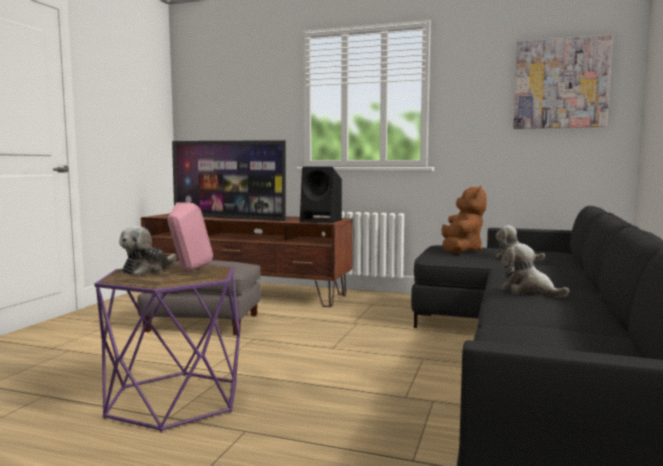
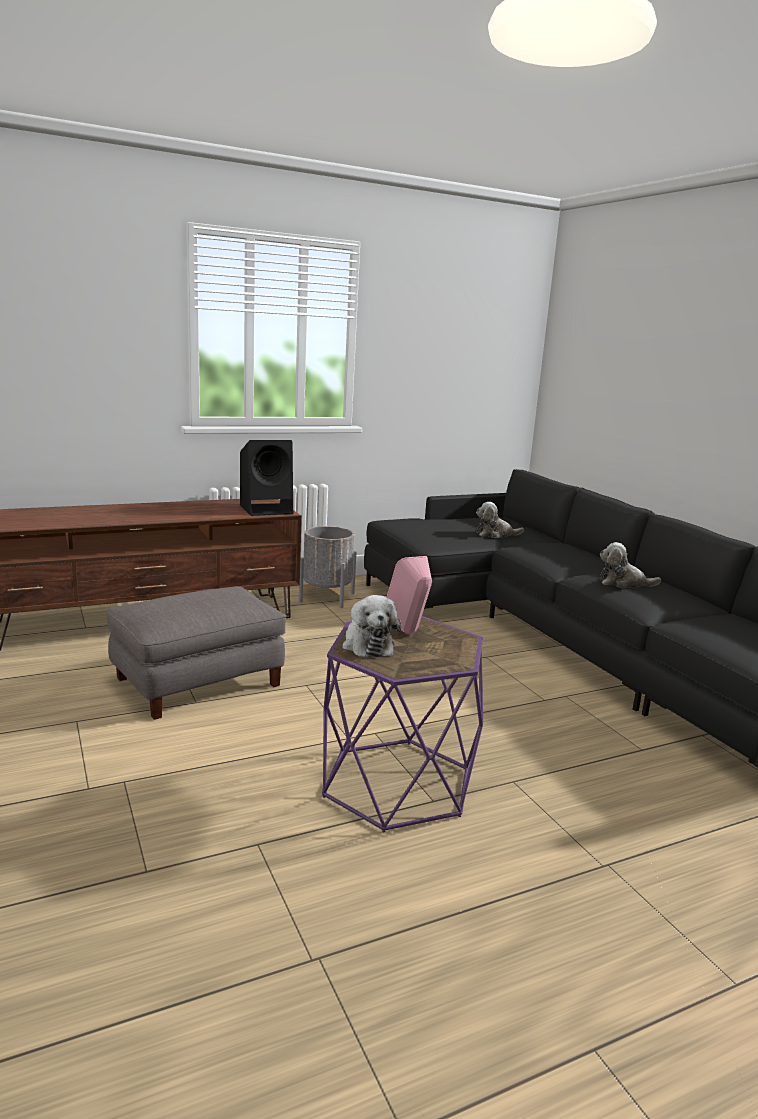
camera: 45 degrees left, 10 degrees up
(229, 218) = (129, 519): television -> none
(381, 302) = (327, 597): none -> grey planter
(461, 251) = (432, 530): brown plush toy -> none
(560, 83) = (482, 338): picture -> none

